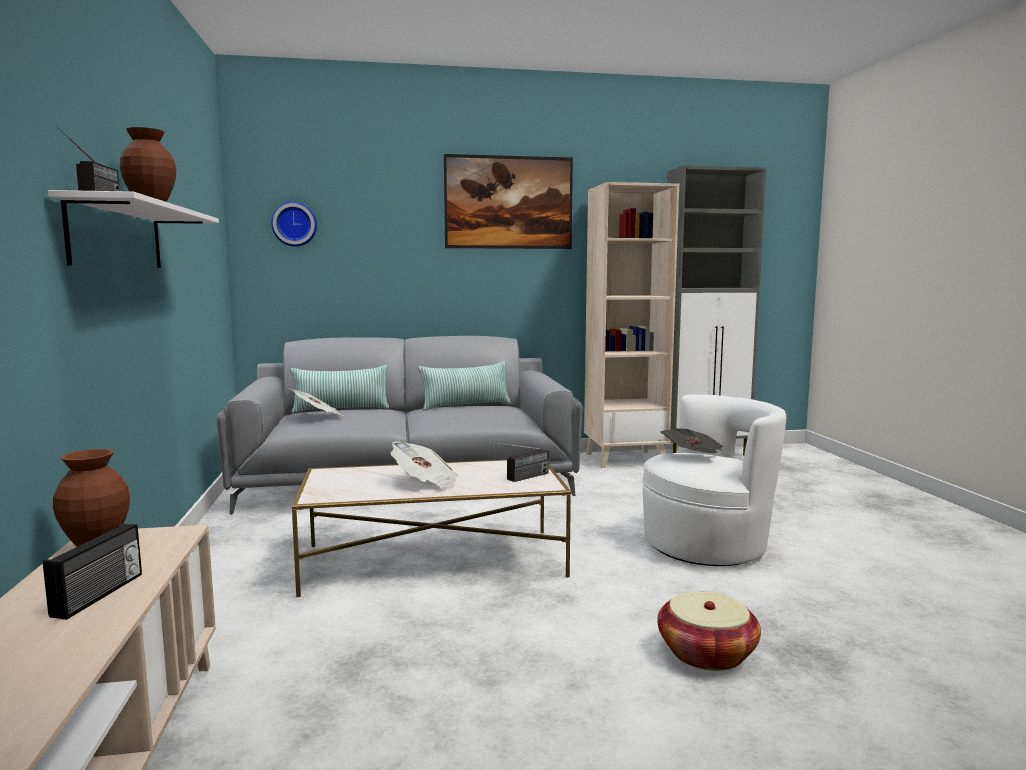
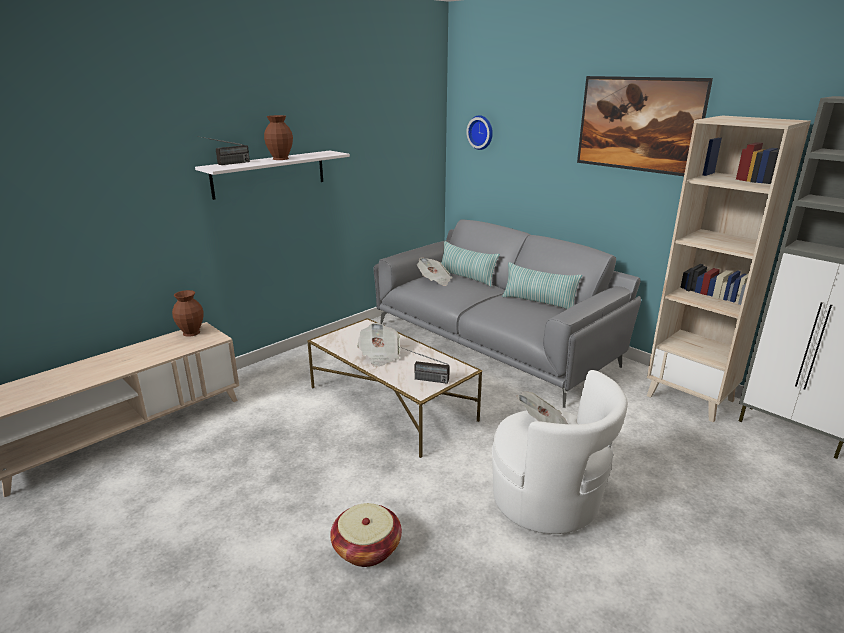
camera: 55 degrees right, 15 degrees up
(100, 595) = (148, 356): radio -> none

